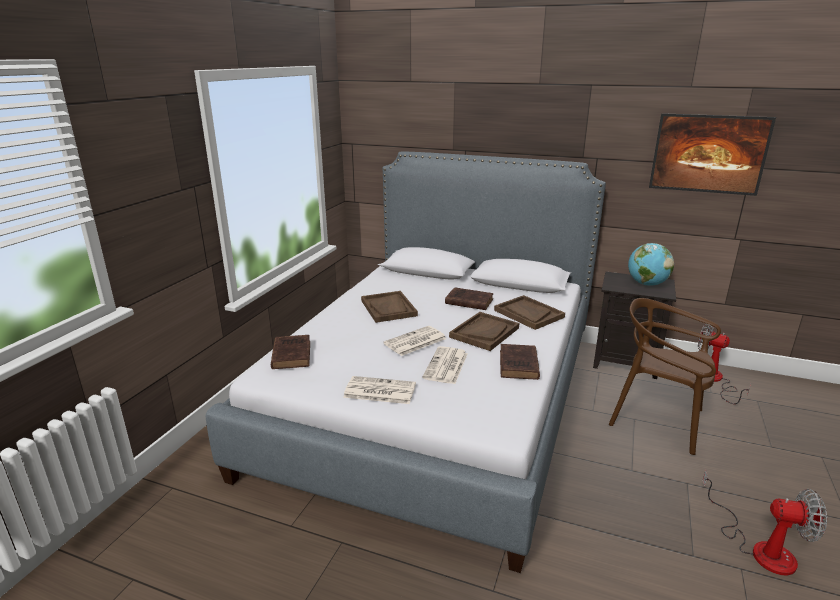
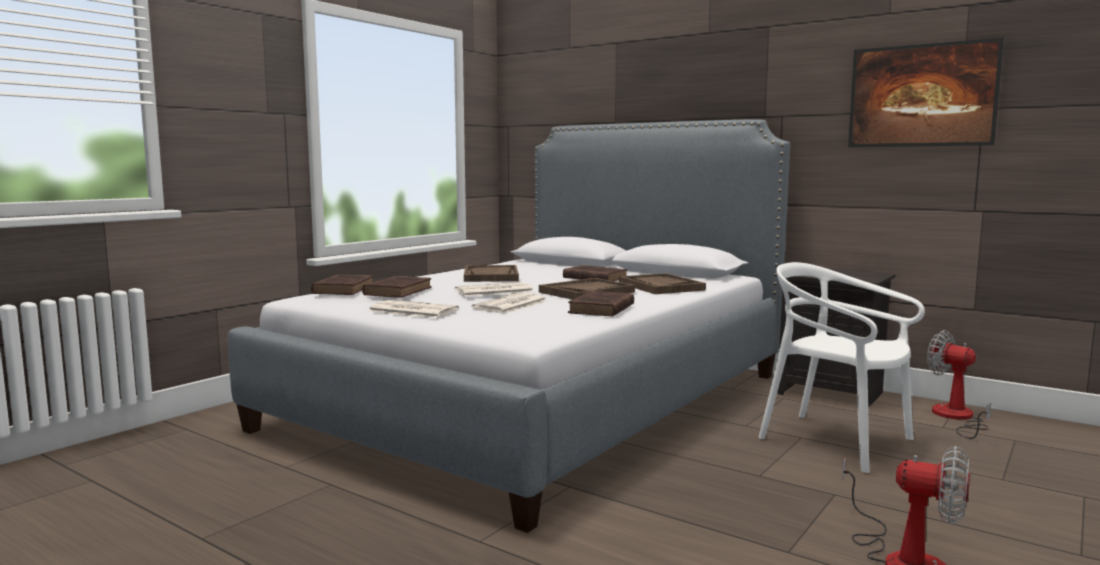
camera: 15 degrees right, 15 degrees down
(342, 354) = (399, 291): none -> brown book
(646, 284) = (849, 274): globe -> none
(657, 420) = (835, 441): brown chair -> white chair

